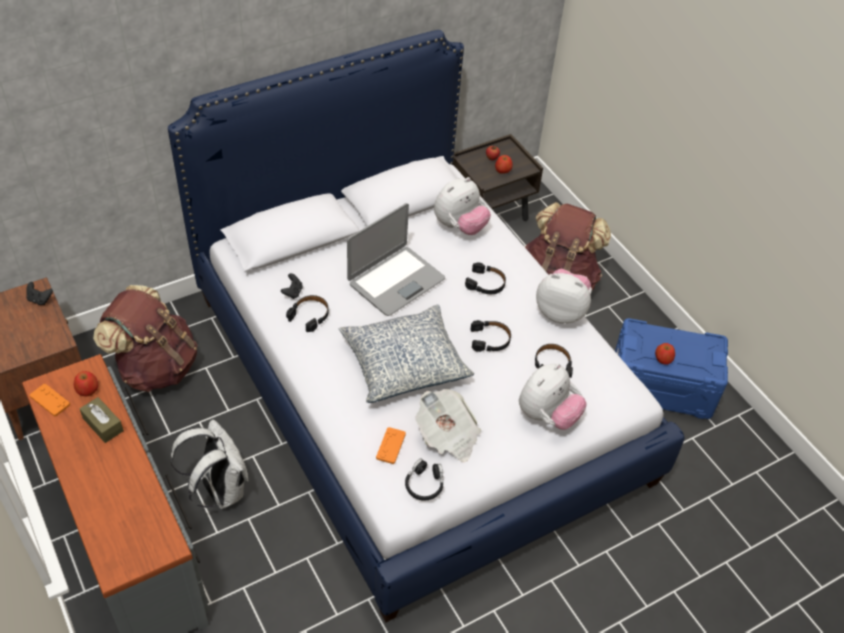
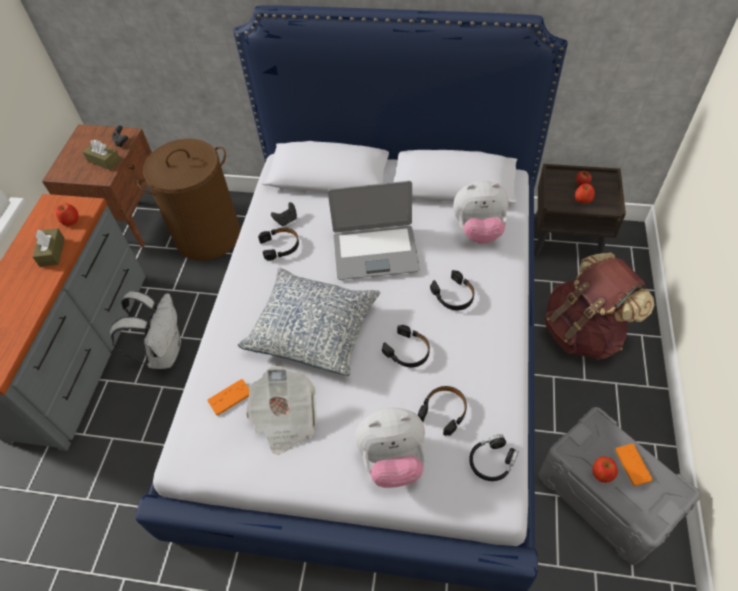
camera: 45 degrees right, 5 degrees up
(41, 325) = (104, 161): none -> brown tissue box
(50, 400) = (42, 216): orange game controller -> orange game controller (633, 464)
(155, 366) = (208, 236): brown backpack -> brown laundry basket
(424, 484) = (222, 451): black headphones -> black headphones (492, 461)
(561, 311) = (503, 362): plush toy -> none
(661, 385) = (605, 495): blue storage box -> grey storage box

